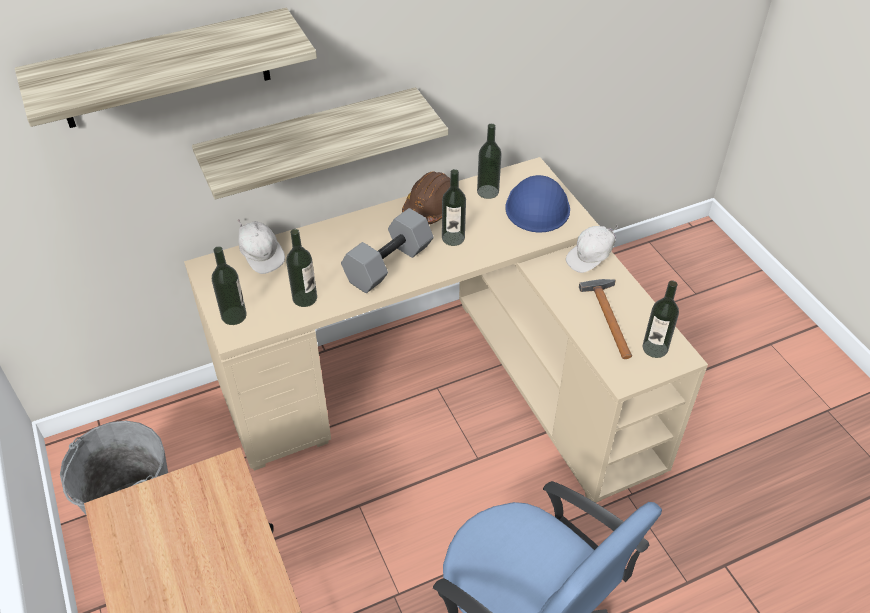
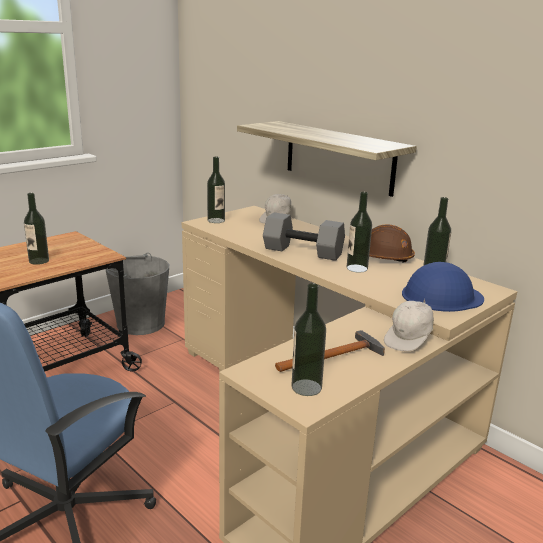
camera: 70 degrees right, 25 degrees down
(164, 69) = (276, 59): shelf -> none
(305, 298) = (246, 234): bottle -> bottle (39, 261)
(591, 259) = (409, 339): white cap -> white cap turned 90 degrees counterclockwise

